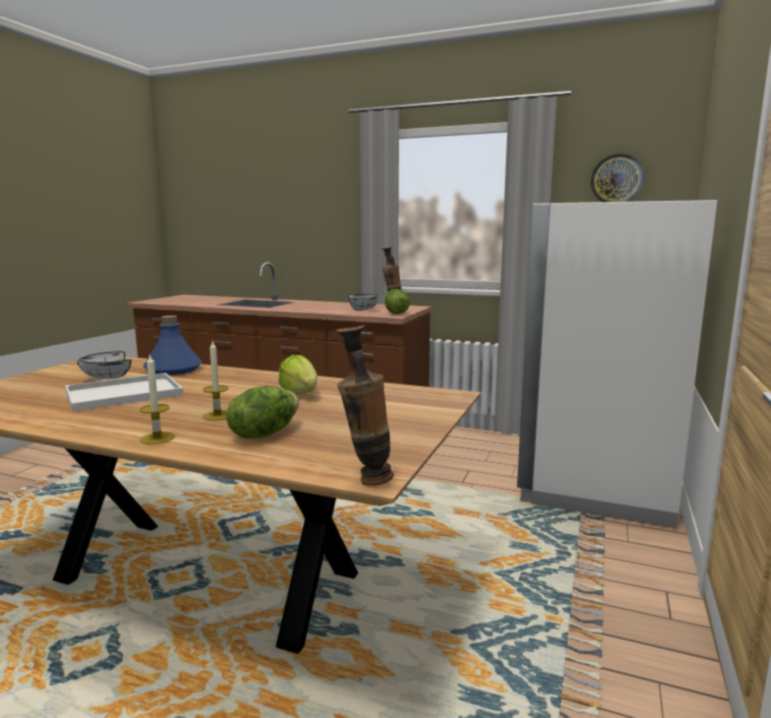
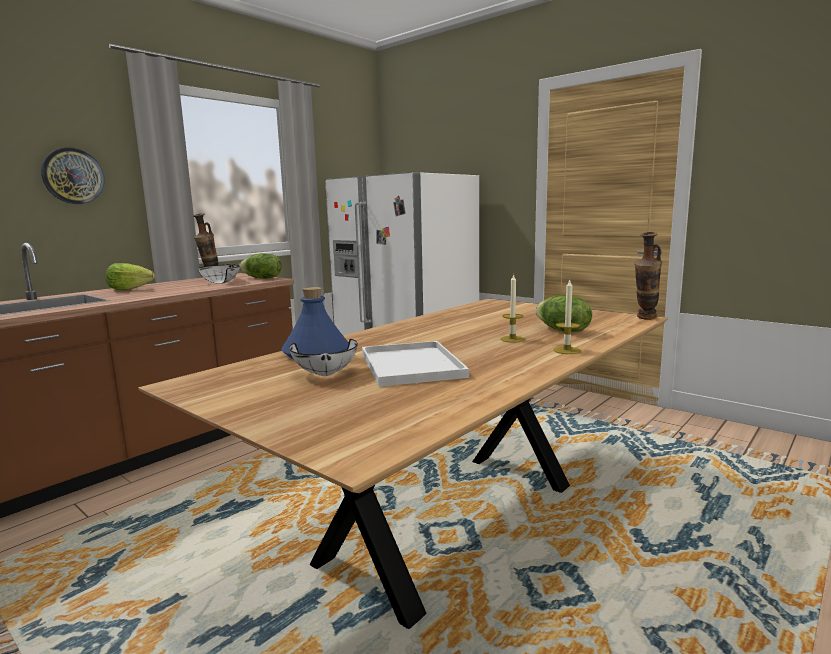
camera: 70 degrees left, 0 degrees up
(300, 393) = (461, 323): lettuce -> lettuce (129, 289)
(616, 180) = (342, 158): wall clock -> wall clock (73, 176)

